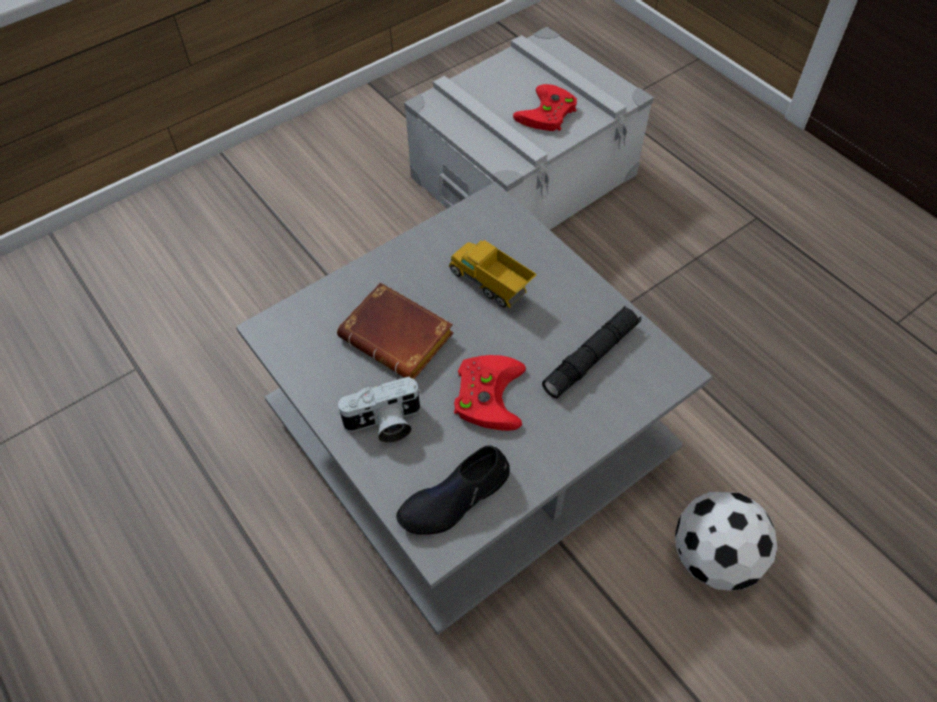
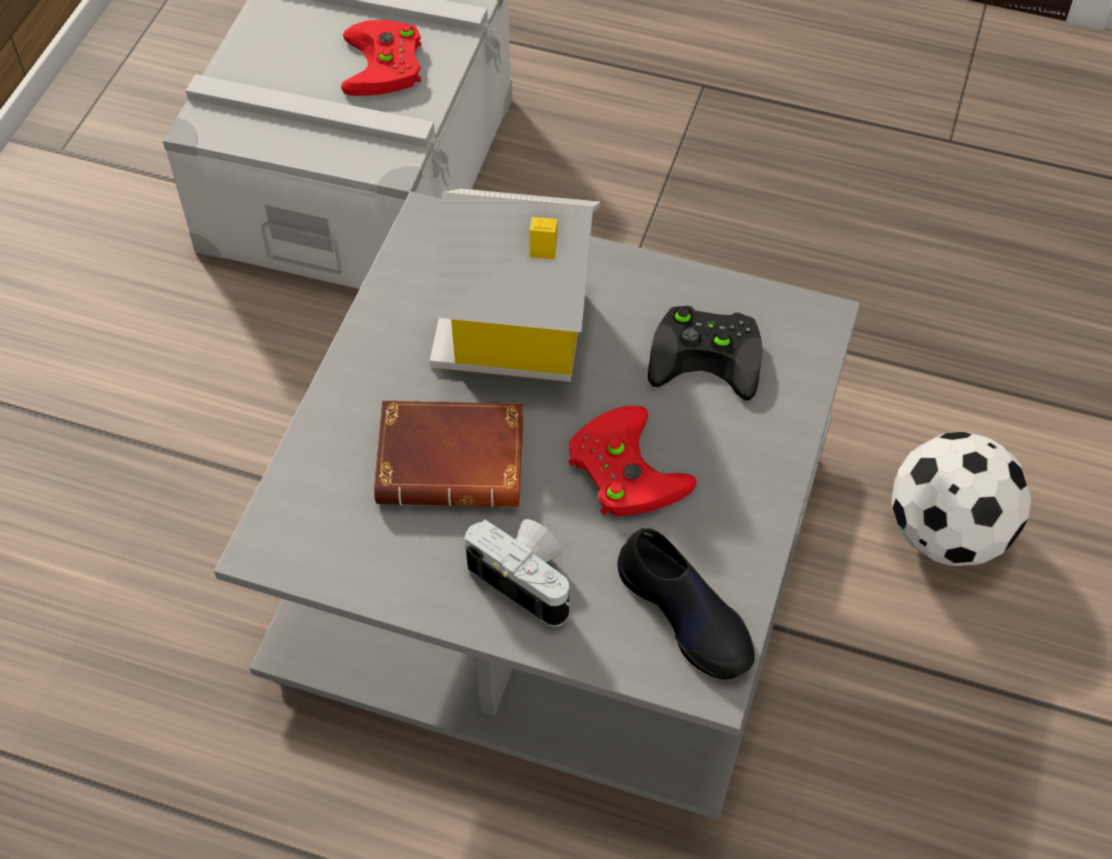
camera: 35 degrees left, 0 degrees up
(384, 424) = (528, 578): camera -> camera turned 90 degrees counterclockwise
(454, 498) = (686, 614): black shoe -> black shoe turned 60 degrees counterclockwise
(490, 285) = (517, 331): toy truck -> toy house
(591, 357) = (710, 355): black flashlight -> black game controller

